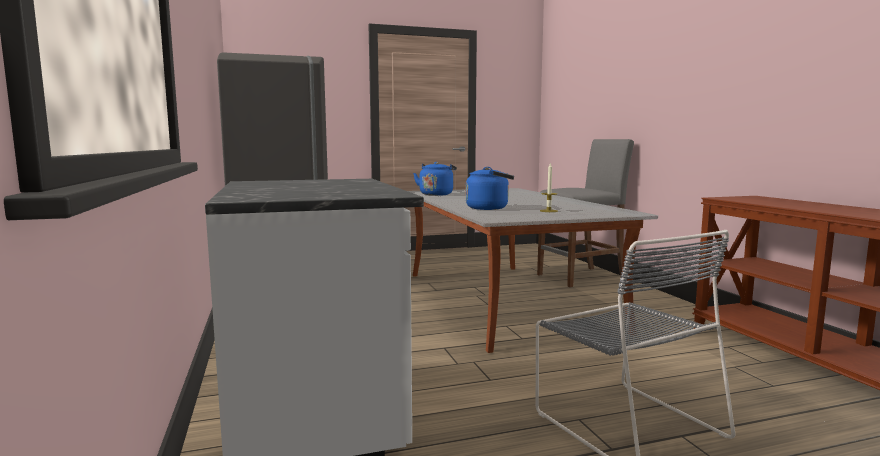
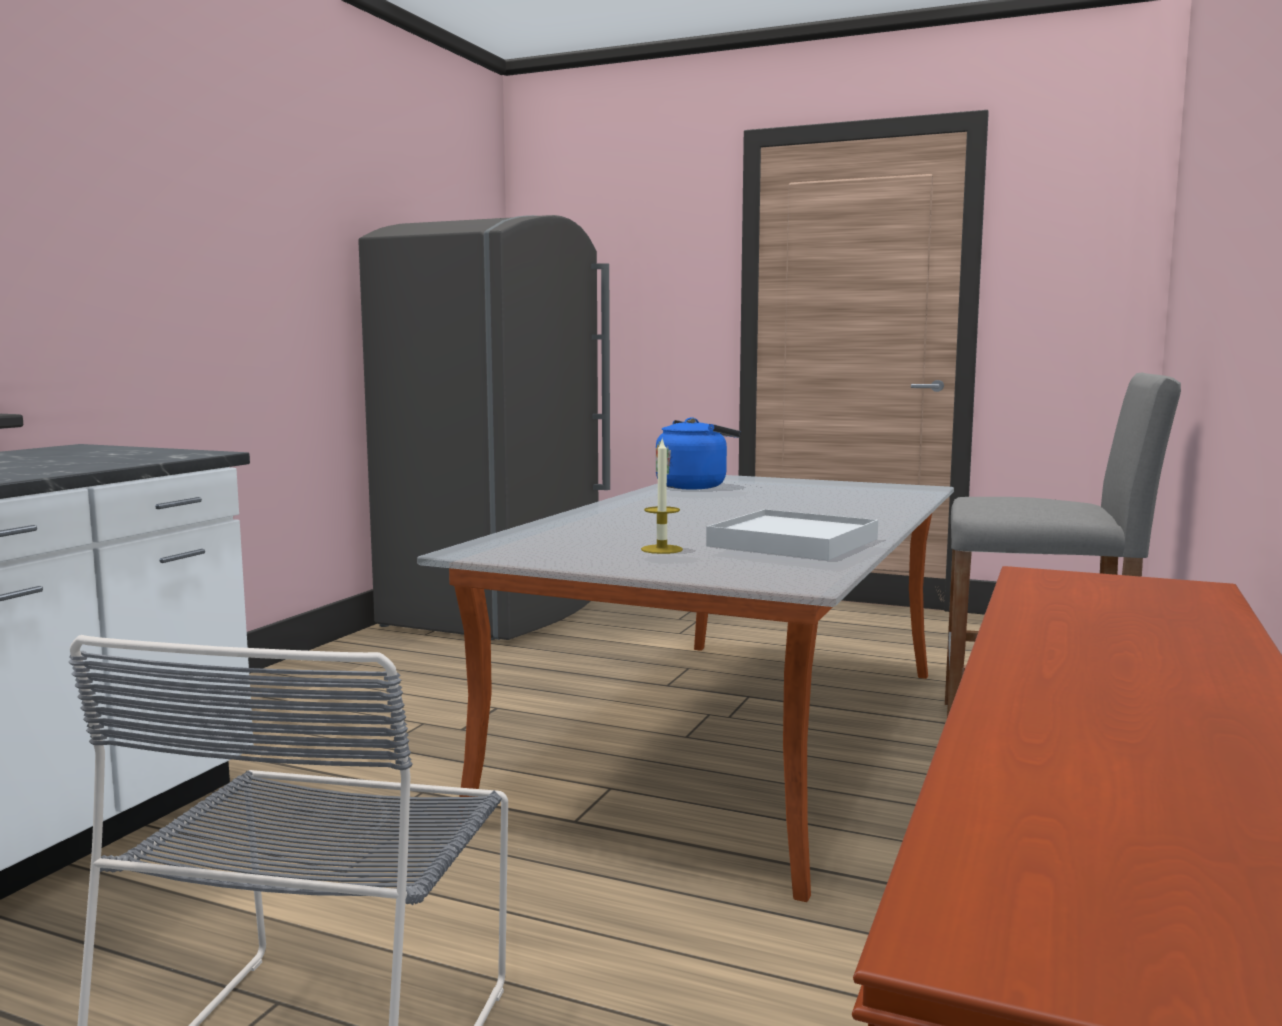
camera: 40 degrees right, 0 degrees up
(490, 208) = (599, 528): blue kettle -> none
(571, 205) = (794, 542): none -> white tray

